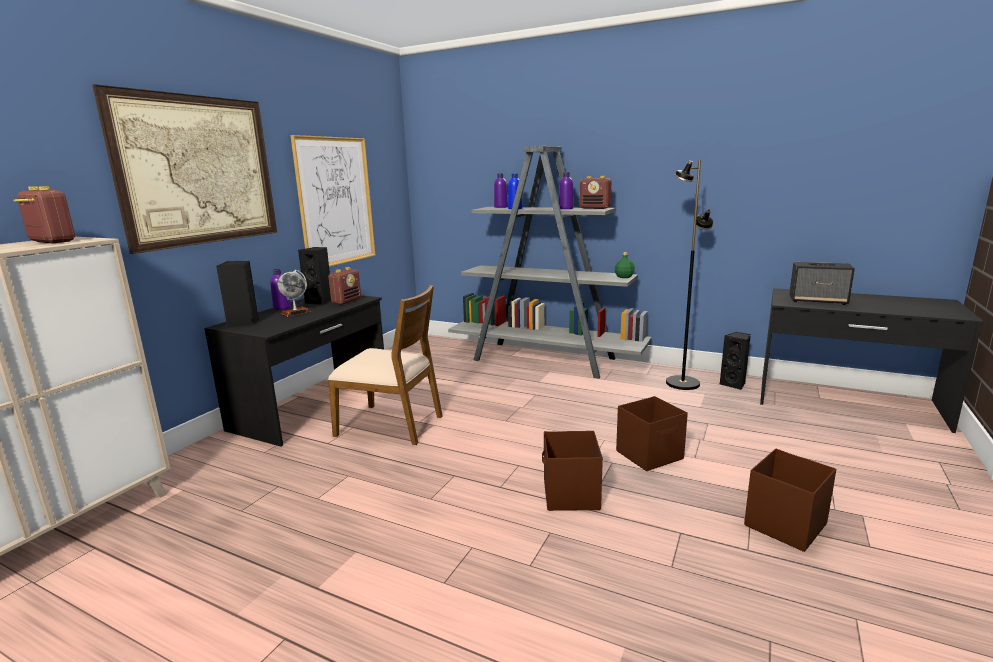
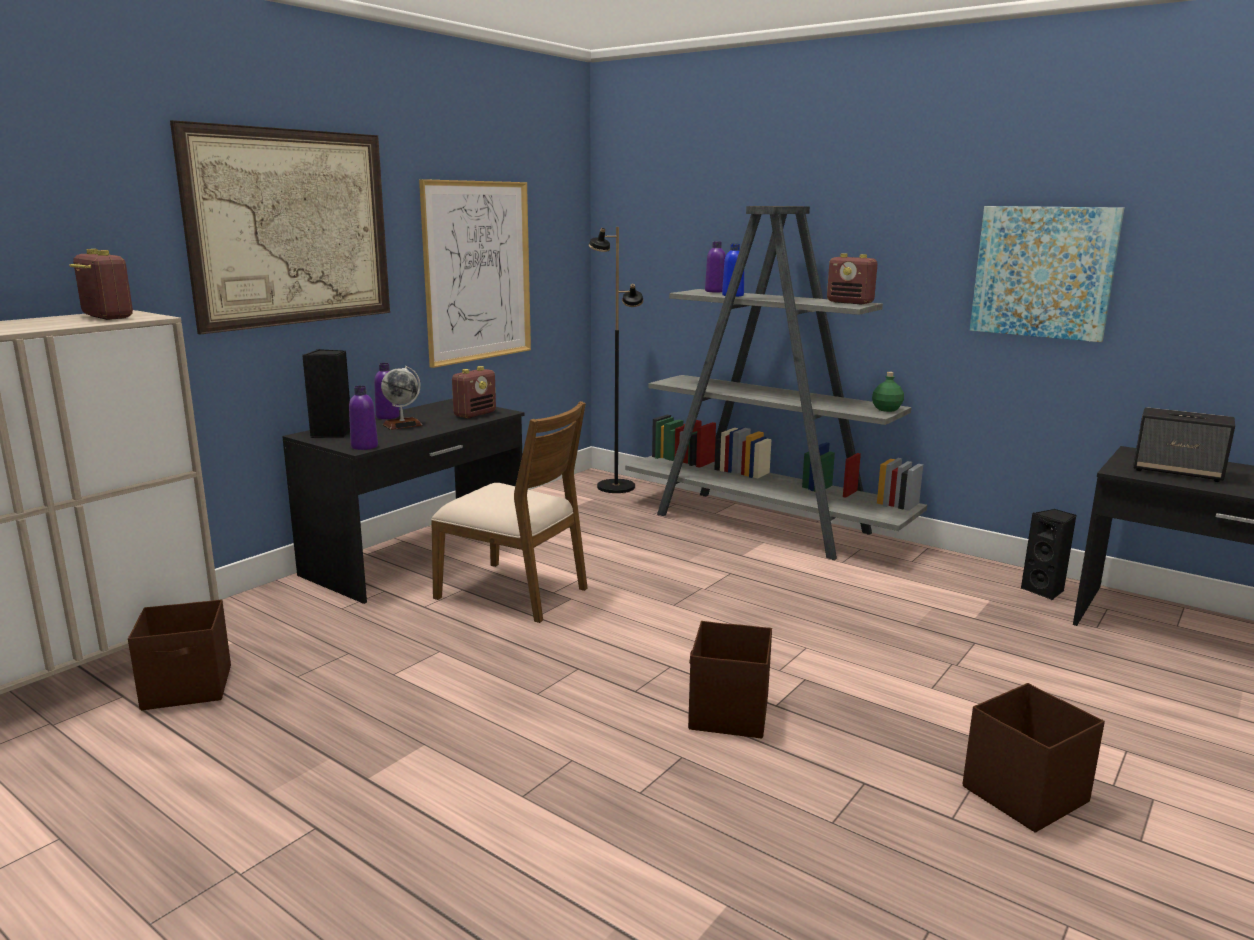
camera: 10 degrees right, 0 degrees up
(320, 302) = (440, 412): black speaker -> none
(566, 208) = (806, 300): purple bottle -> purple bottle (364, 446)
(650, 455) = (866, 676): brown storage box -> brown storage box (189, 688)
(682, 383) = (961, 580): black floor lamp -> black floor lamp (615, 487)
(717, 181) = (1043, 272): none -> picture

